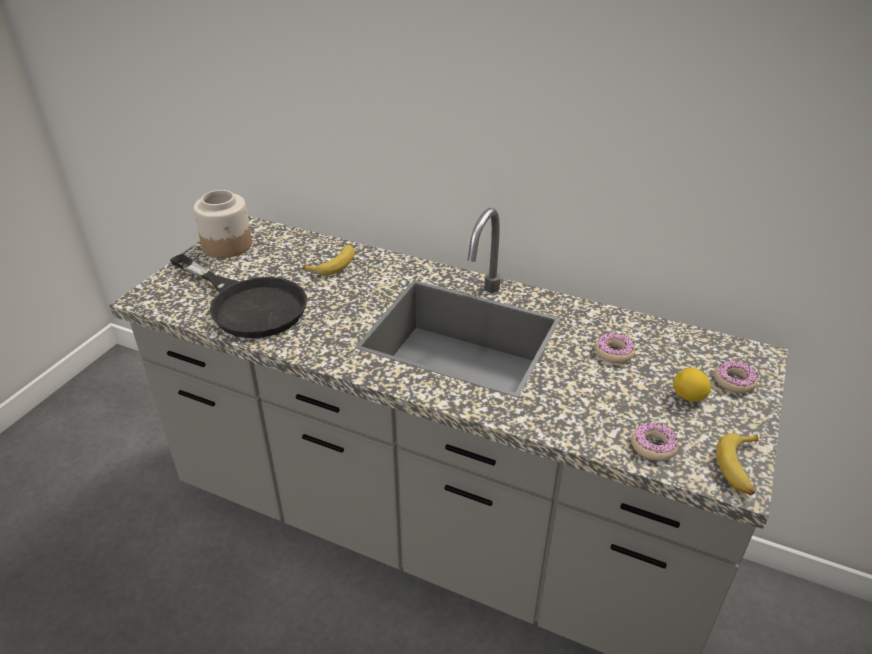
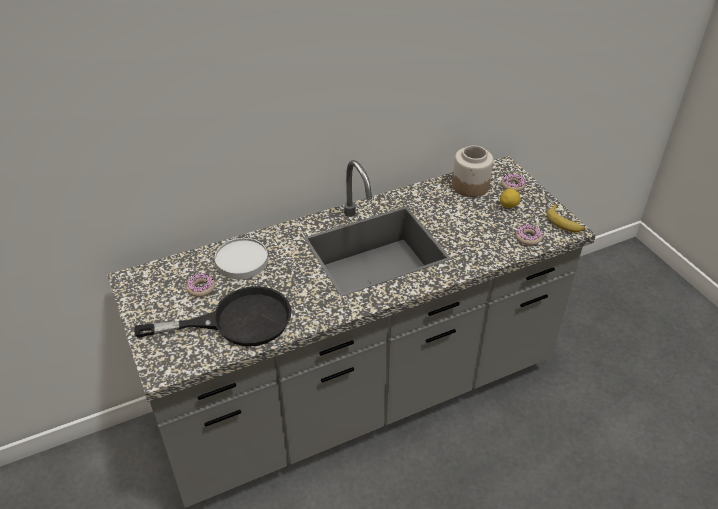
camera: 50 degrees left, 5 degrees up
(227, 245) = (147, 299): jar -> jar (470, 185)
(333, 264) = (241, 261): banana -> white plate
(613, 353) = (453, 207): donut -> donut (201, 288)

